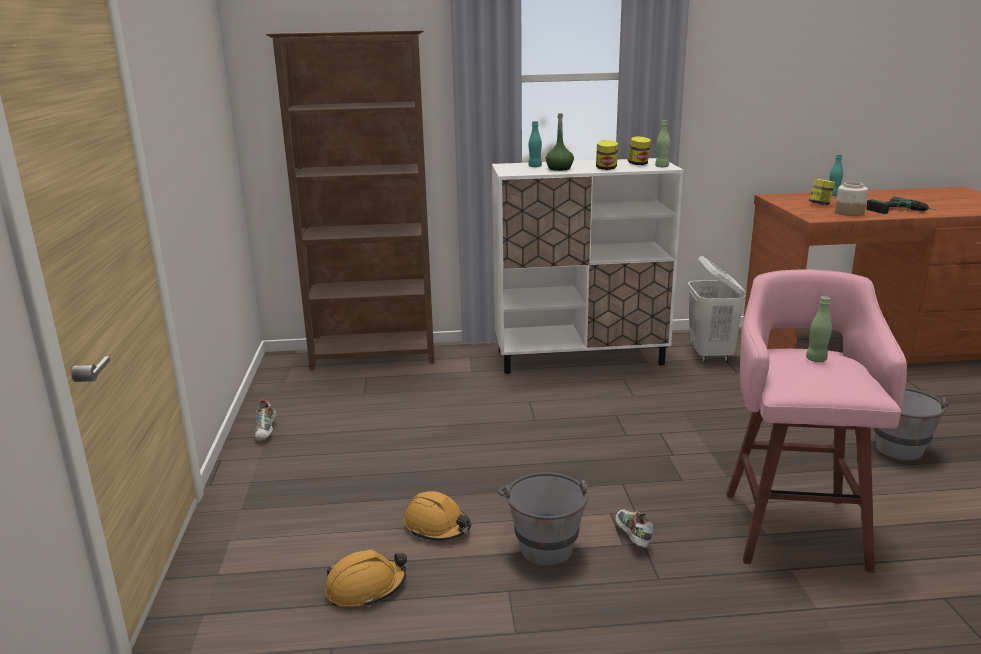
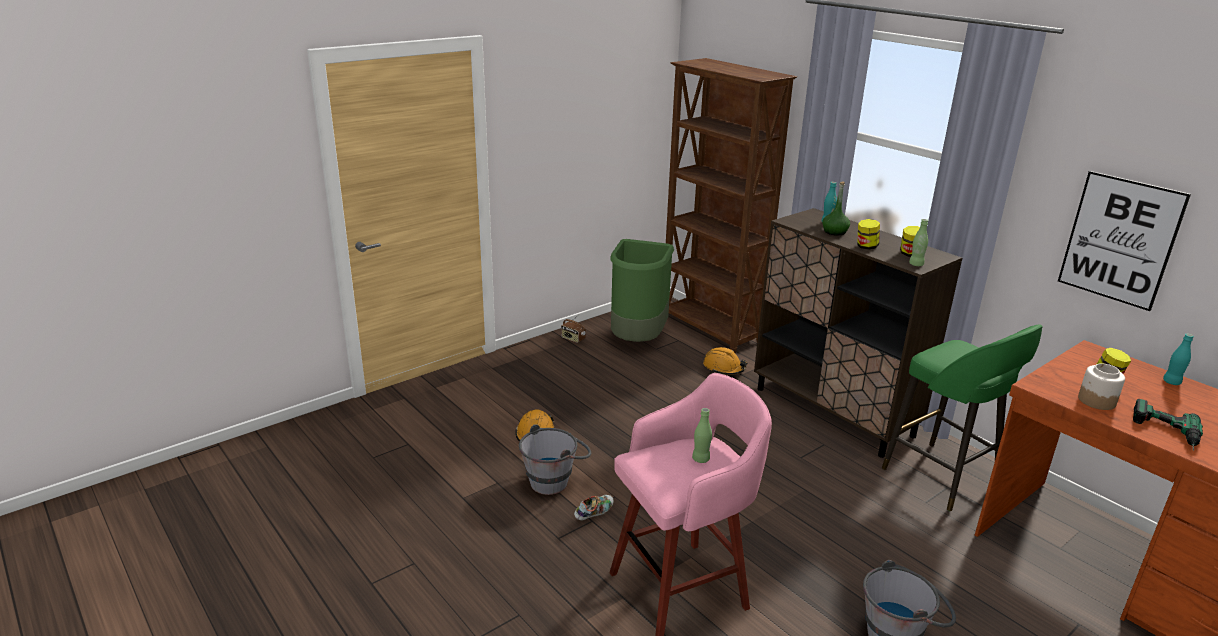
camera: 55 degrees right, 5 degrees up
(266, 432) = (573, 339): shoe -> radio
(332, 397) = (638, 340): none -> green trash can
(366, 588) = (460, 434): orange hard hat -> orange hard hat (724, 368)
(580, 357) = (833, 412): white cabinet -> brown cabinet
(710, 355) = (942, 478): white laundry basket -> green stool
(766, 104) = (1120, 240): none -> picture

